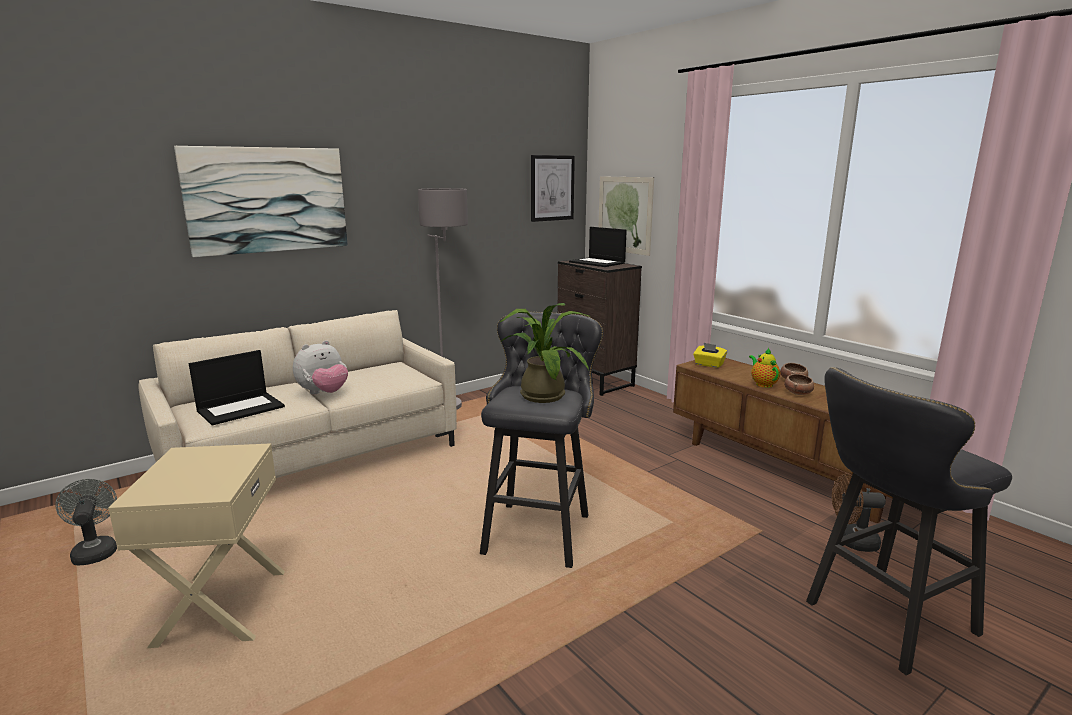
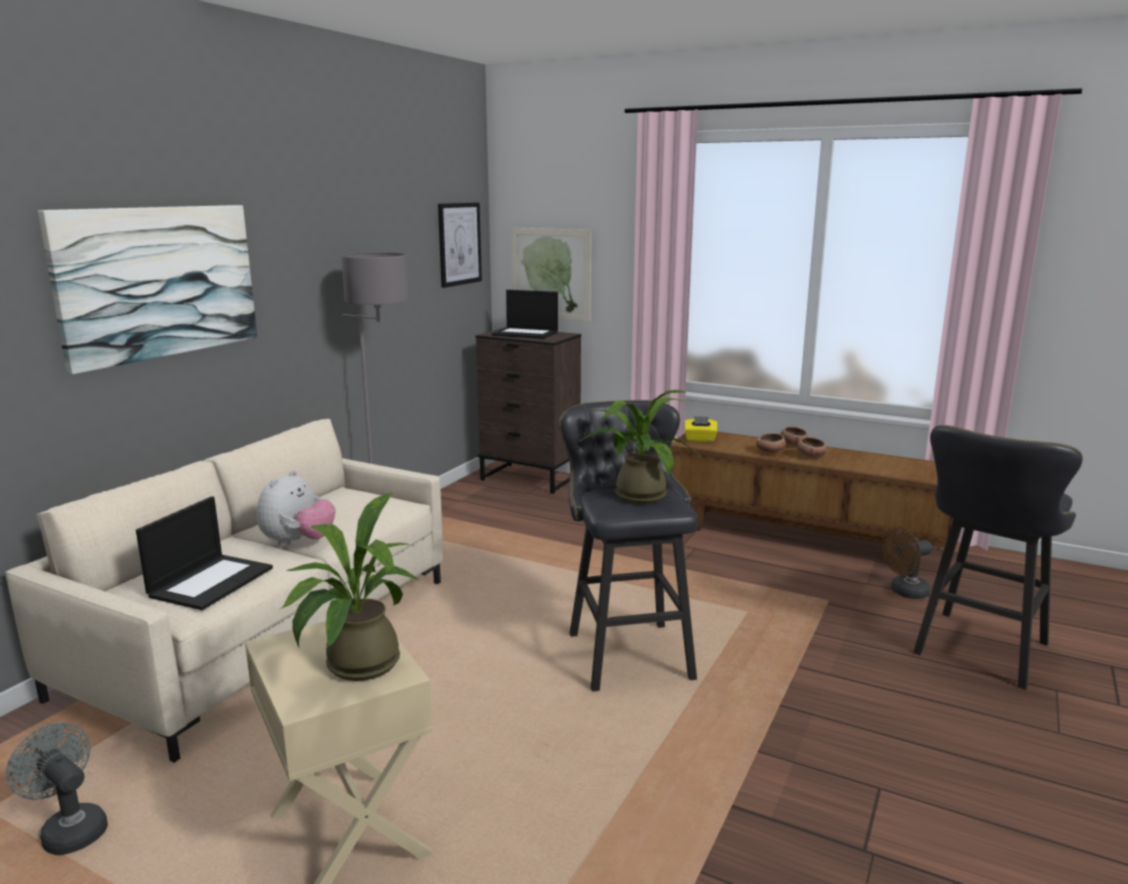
camera: 25 degrees left, 0 degrees up
(200, 480) = (355, 668): none -> potted plant
(763, 384) = (771, 452): teapot -> bowl

